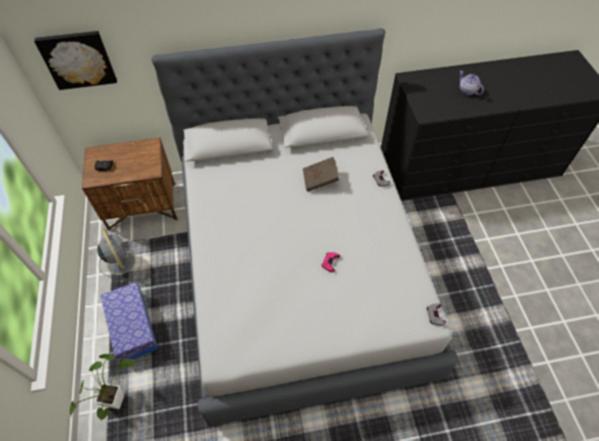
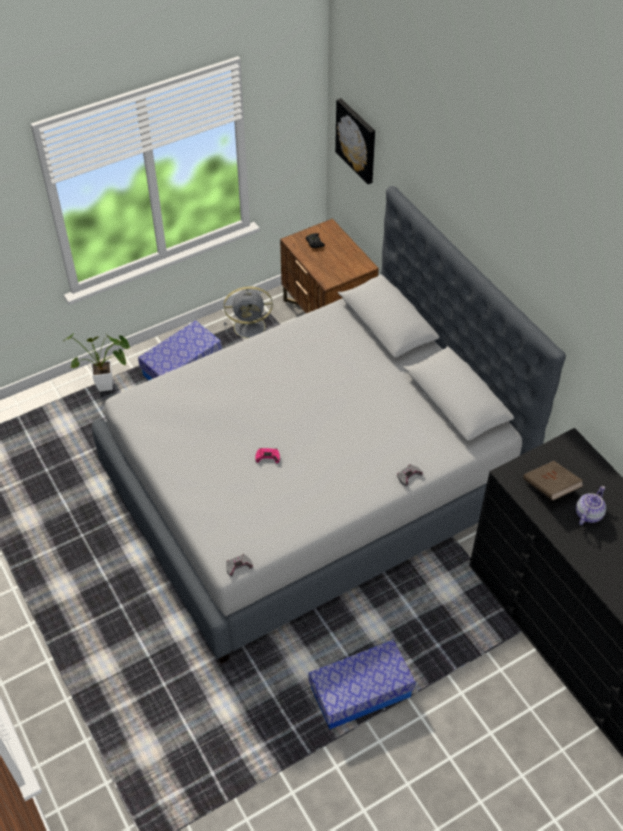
camera: 70 degrees right, 5 degrees down
(121, 261) = (251, 327): grey fan -> grey fan turned 45 degrees clockwise
(320, 180) = (377, 418): brown book -> brown book (550, 488)
(478, 294) = (360, 692): none -> storage box

